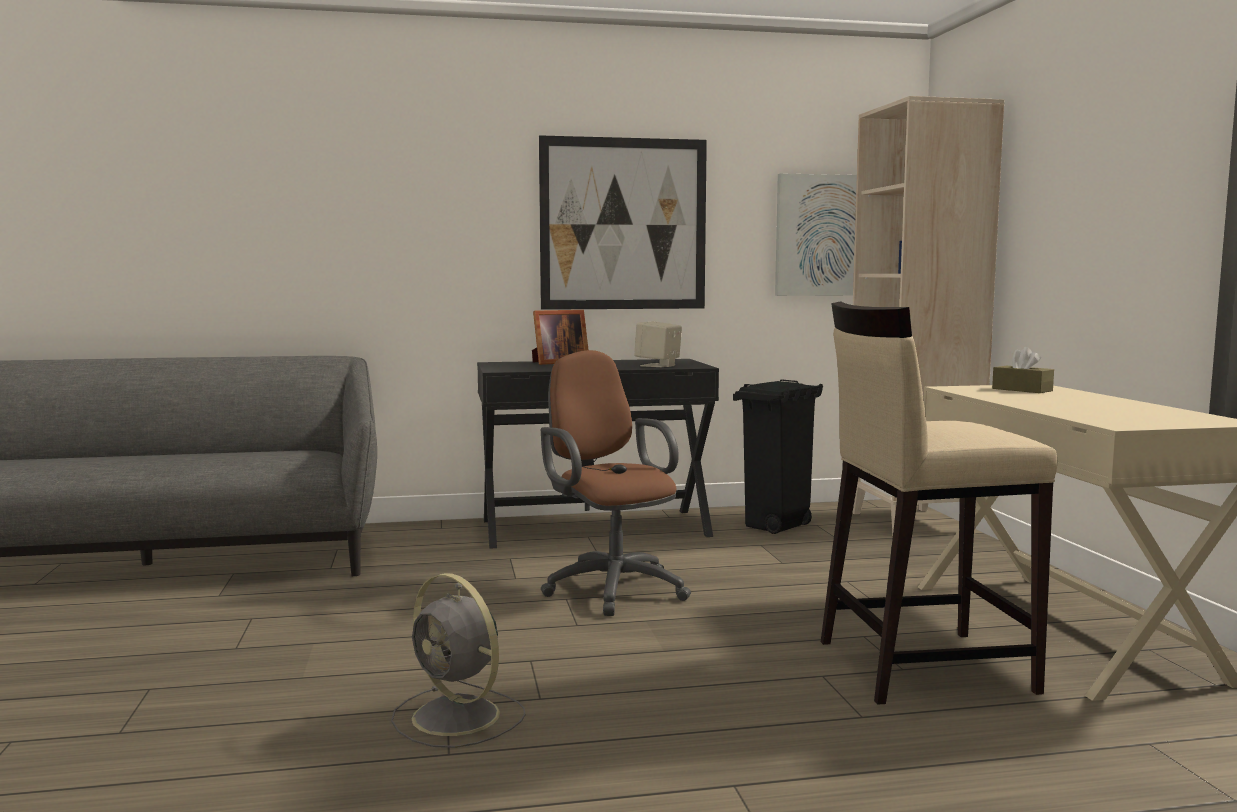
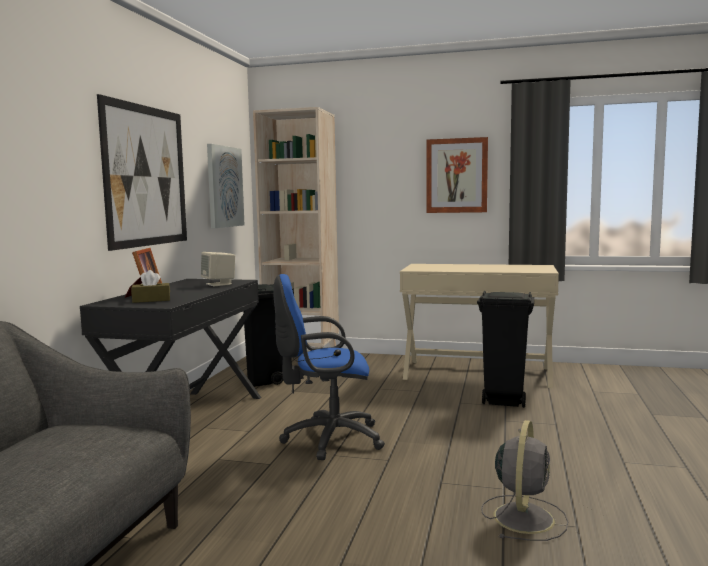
camera: 65 degrees left, 0 degrees up
(459, 717) = (524, 517): grey fan -> grey fan turned 45 degrees counterclockwise
(611, 588) = (327, 439): brown office chair -> blue office chair
(921, 665) = (503, 402): beige stool -> black trash can
(1022, 390) = (430, 266): brown tissue box -> brown tissue box (151, 300)
(1162, 201) = (456, 175): none -> picture

